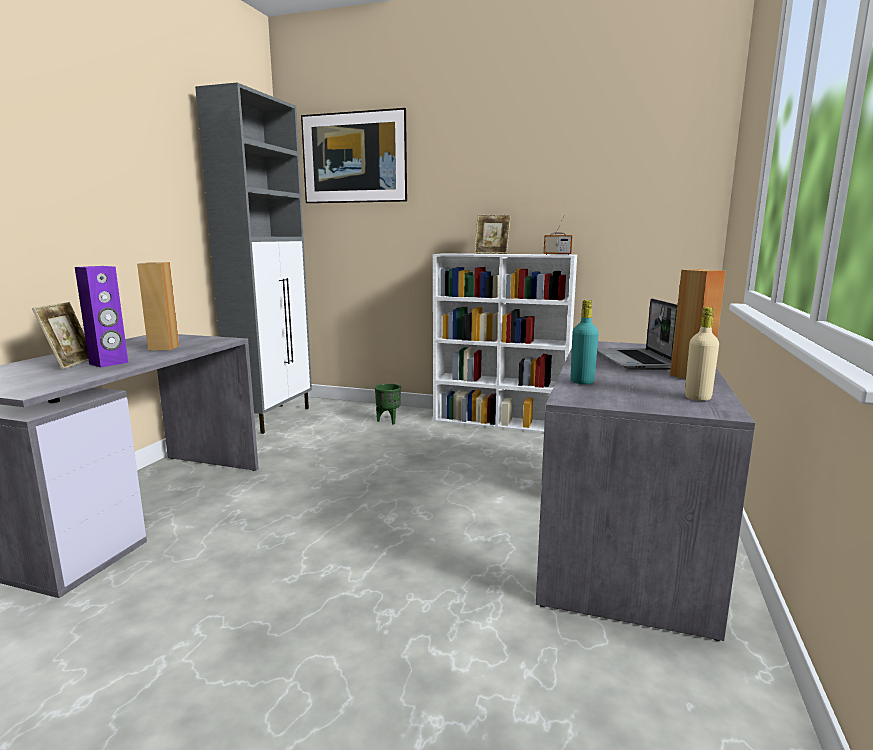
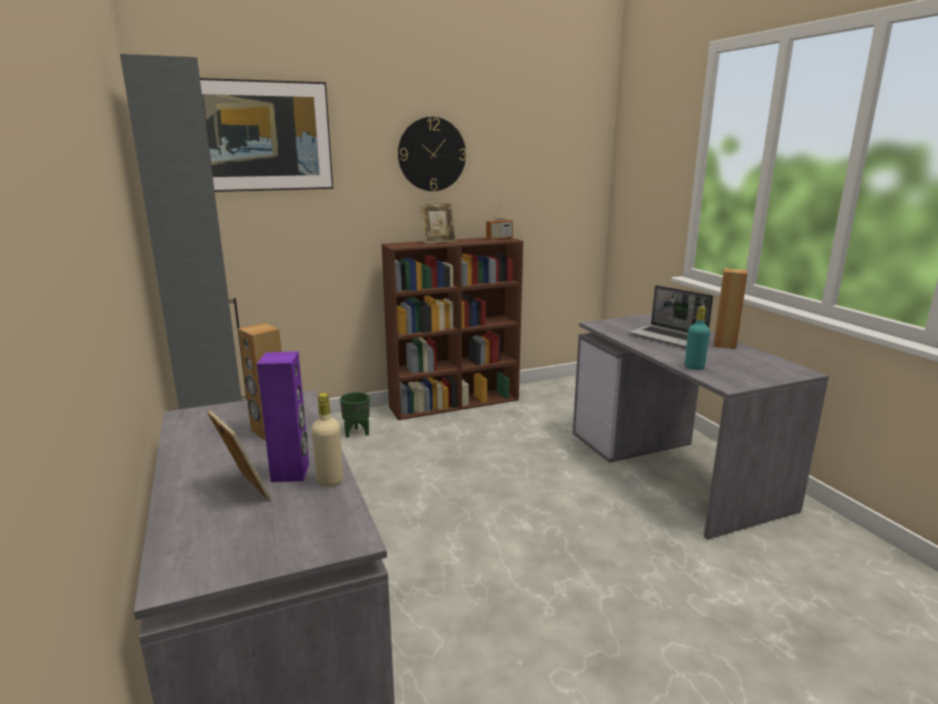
camera: 40 degrees left, 5 degrees up
(499, 168) = (432, 154): none -> wall clock
(501, 422) = (455, 403): white bookcase -> brown bookcase
(697, 398) = (770, 363): beige bottle -> beige bottle (330, 481)

